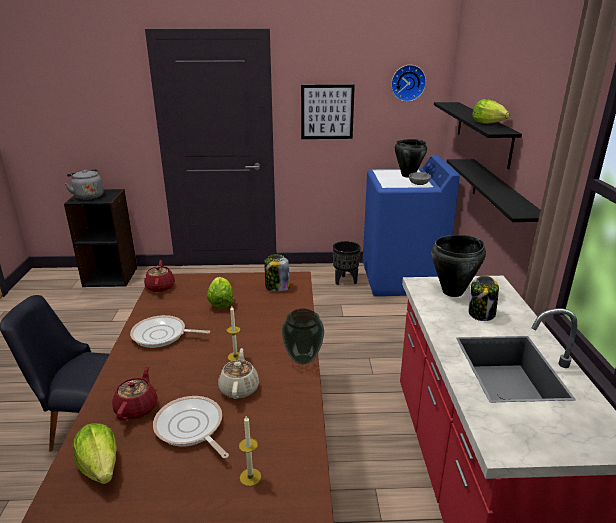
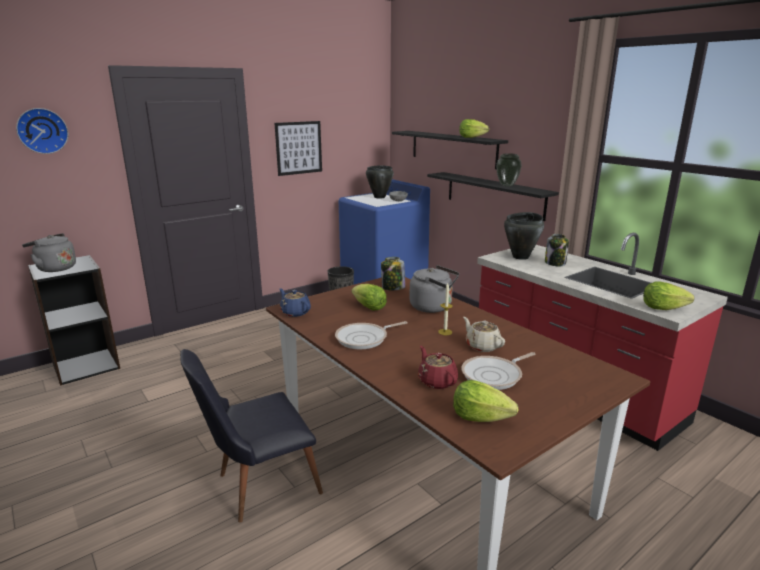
camera: 35 degrees left, 5 degrees down
(160, 286) = (295, 312): red teapot -> blue teapot
(190, 428) = (494, 375): frying pan -> frying pan turned 45 degrees counterclockwise
(250, 477) = (575, 381): candle -> none
(274, 323) = (433, 307): none -> grey kettle
(303, 359) = (490, 319): vase -> vase (506, 185)
(407, 83) = (360, 118): wall clock -> wall clock (42, 131)
(505, 435) = (662, 308): none -> lettuce

